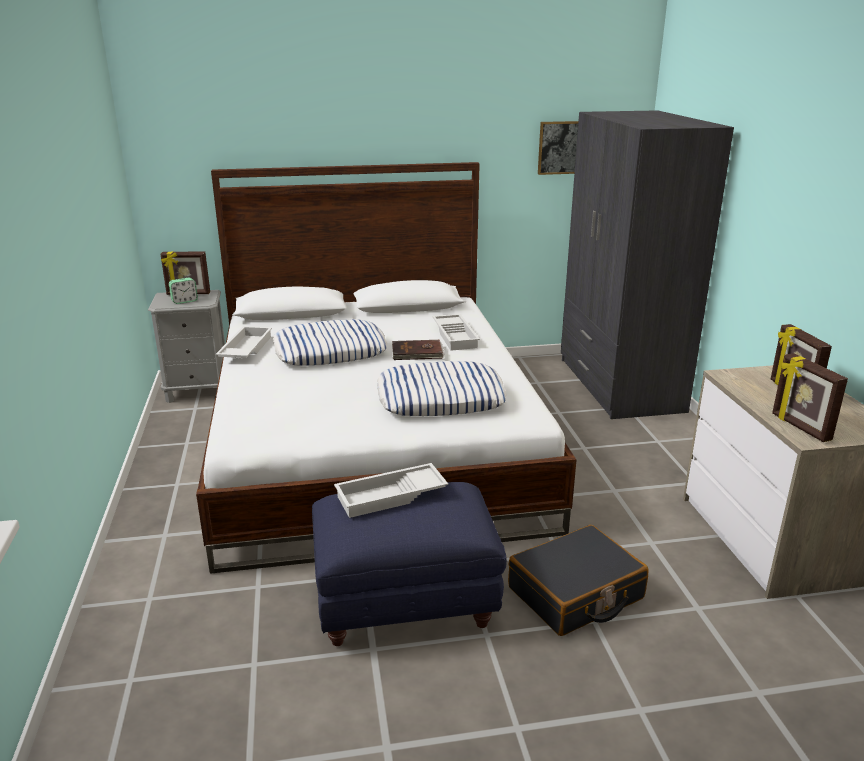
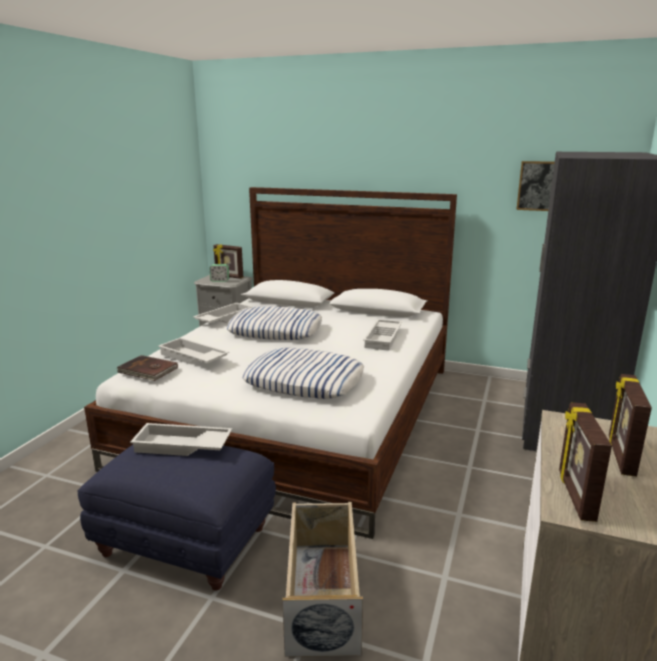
camera: 30 degrees right, 5 degrees down
(285, 403) = (192, 358): none -> white tray
(417, 353) = (335, 344): brown book -> brown book (147, 370)
(576, 594) = (322, 595): black suitcase -> beige storage box

